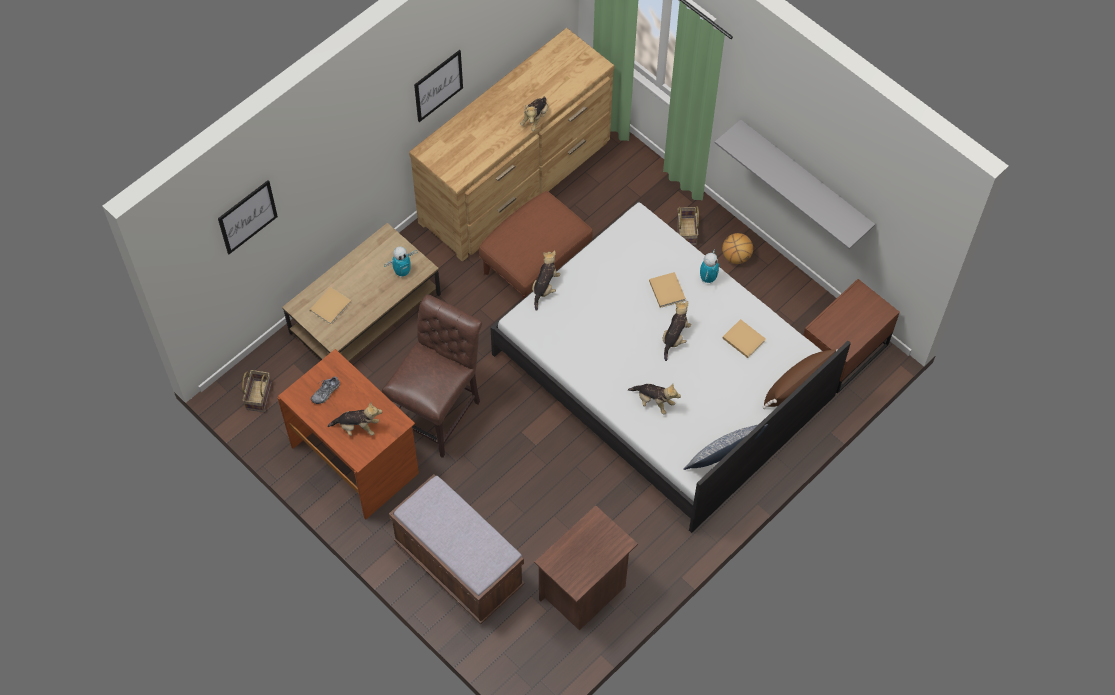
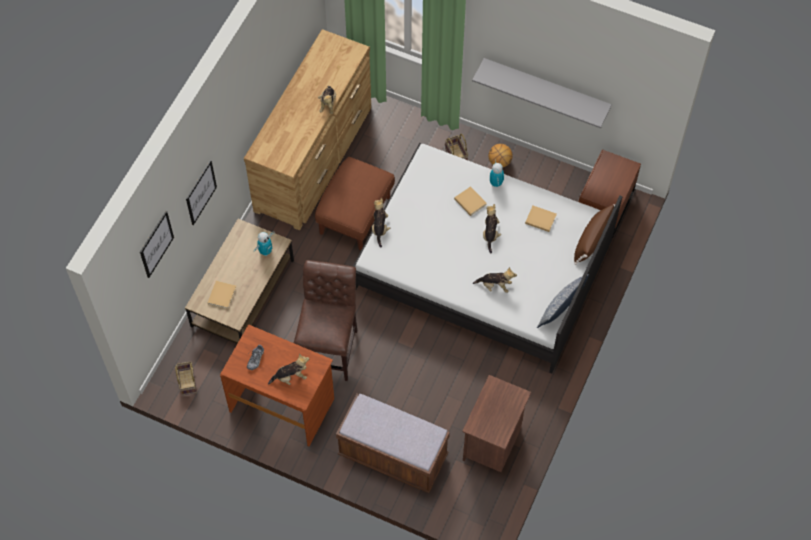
camera: 20 degrees left, 0 degrees up
(438, 85) = (254, 100): picture -> picture (201, 192)

